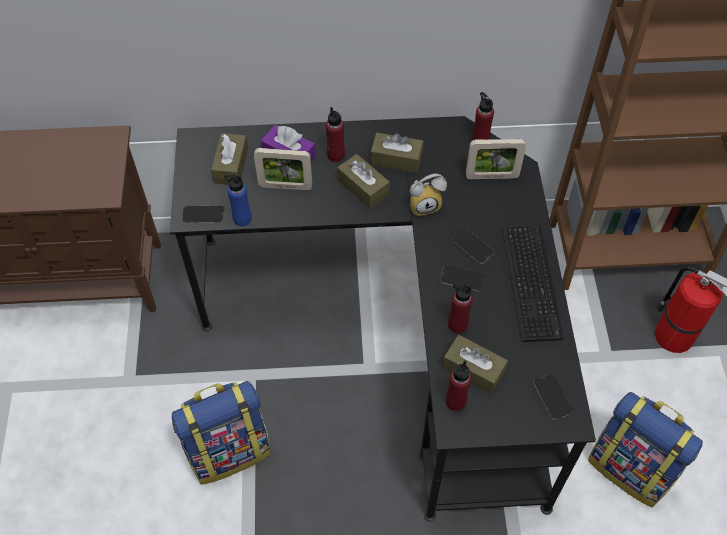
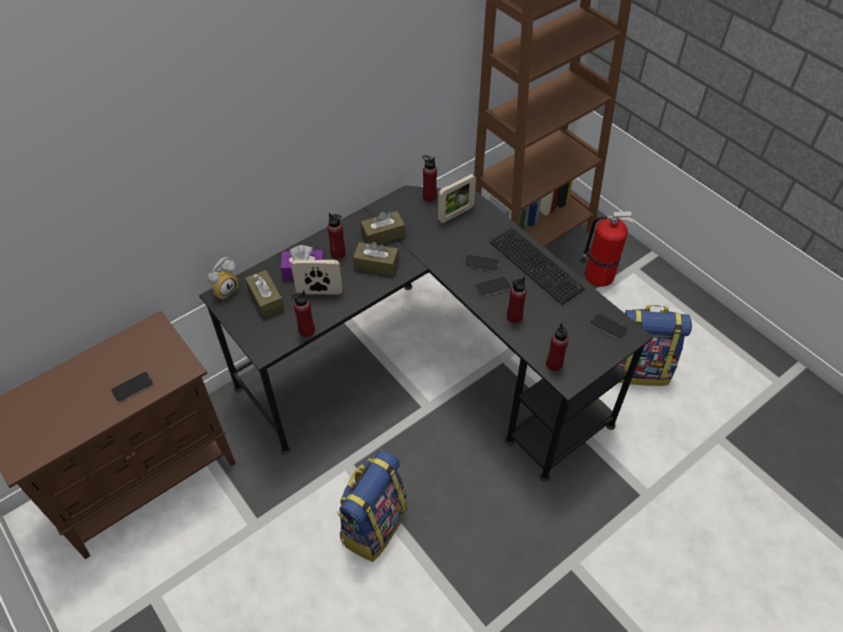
camera: 35 degrees left, 5 degrees down
(203, 215) = (274, 343): phone -> phone (132, 387)
(242, 218) = (306, 330): blue bottle -> red bottle
(285, 186) = (319, 292): picture frame -> picture frame turned 150 degrees counterclockwise
(425, 205) = (428, 254): alarm clock -> alarm clock (225, 289)
(473, 369) = (548, 338): brown tissue box -> none

